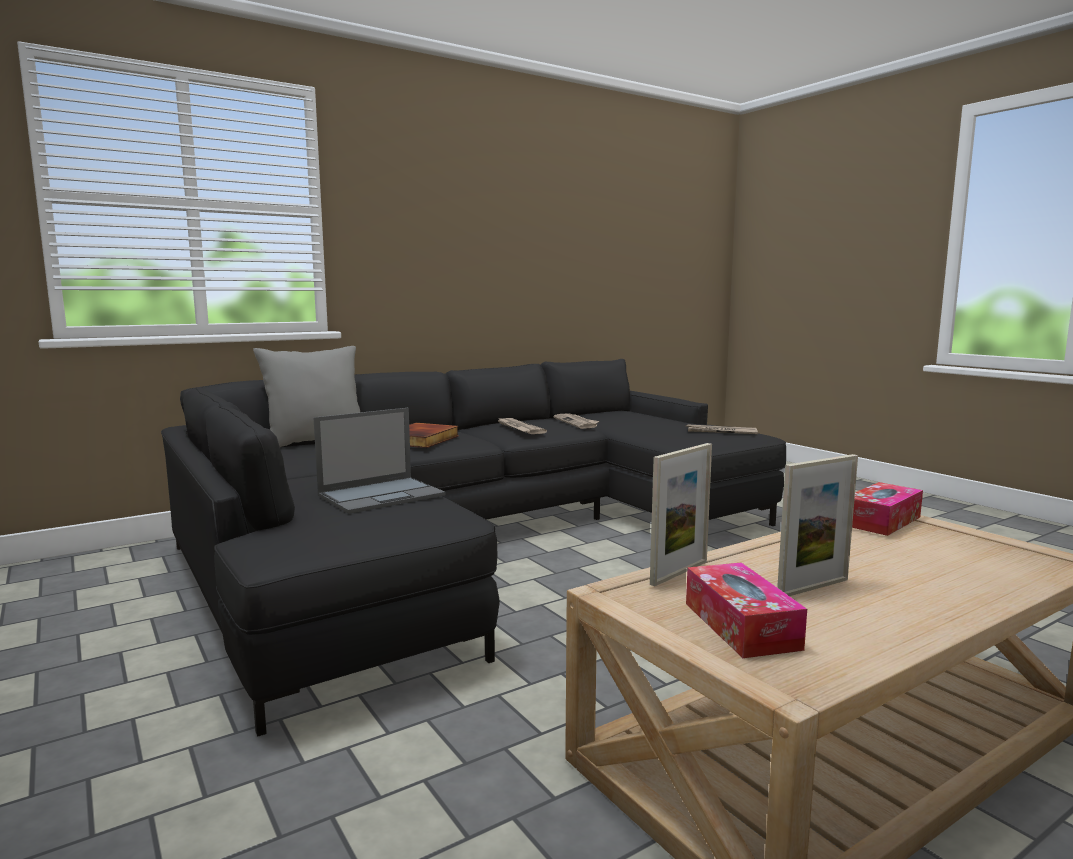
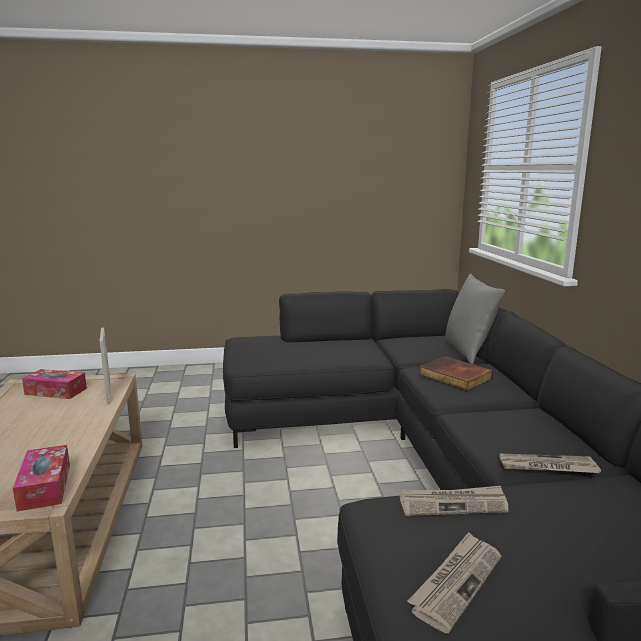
camera: 115 degrees right, 5 degrees up
(382, 495) = (302, 355): laptop -> none
(519, 428) = (502, 421): newspaper -> newspaper (453, 504)
(813, 587) = (44, 417): picture frame -> none

